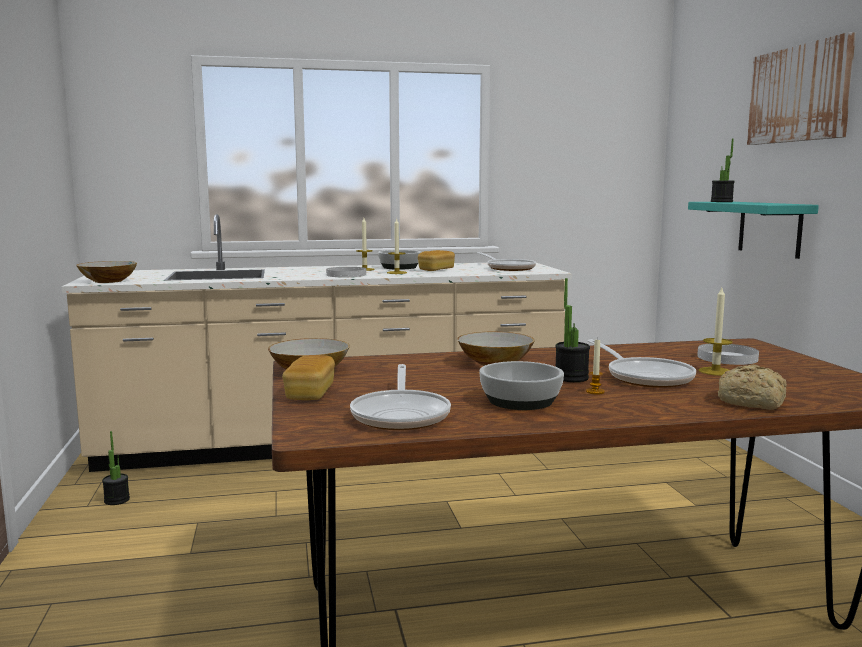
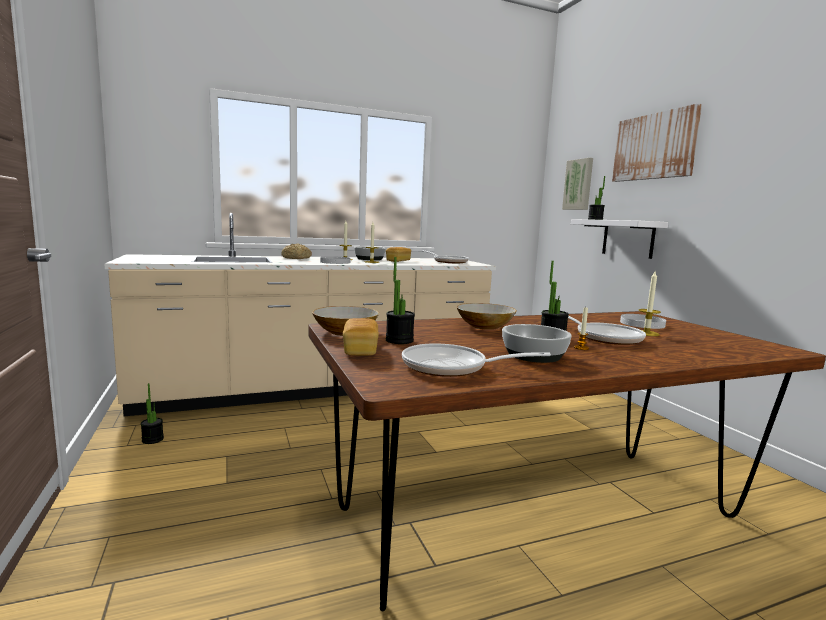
camera: 10 degrees left, 0 degrees up
(108, 281) = (144, 261): bowl -> none
(367, 381) = (399, 340): none -> potted plant
(401, 415) = (451, 367): frying pan -> frying pan turned 105 degrees clockwise
(708, 149) = (579, 184): none -> picture
(753, 402) = (700, 355): bread -> bread (296, 258)
(770, 228) = (628, 238): turquoise shelf -> white shelf

